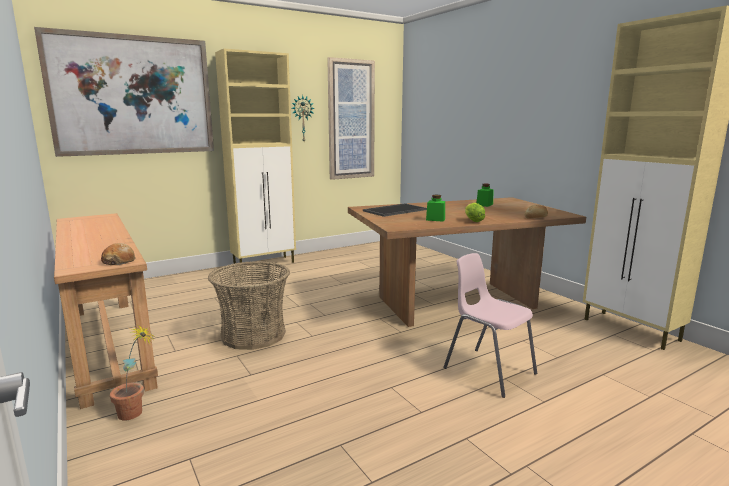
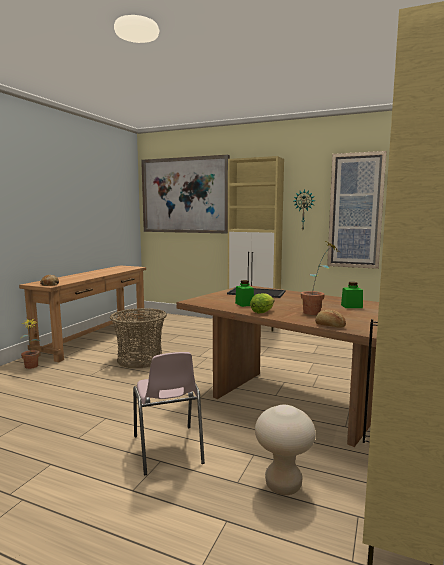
camera: 55 degrees right, 5 degrees down
(488, 371) = (167, 450): pink chair -> pink chair turned 150 degrees clockwise
(493, 212) = (317, 312): none -> potted plant
(570, 343) = (283, 485): none -> beige stool

